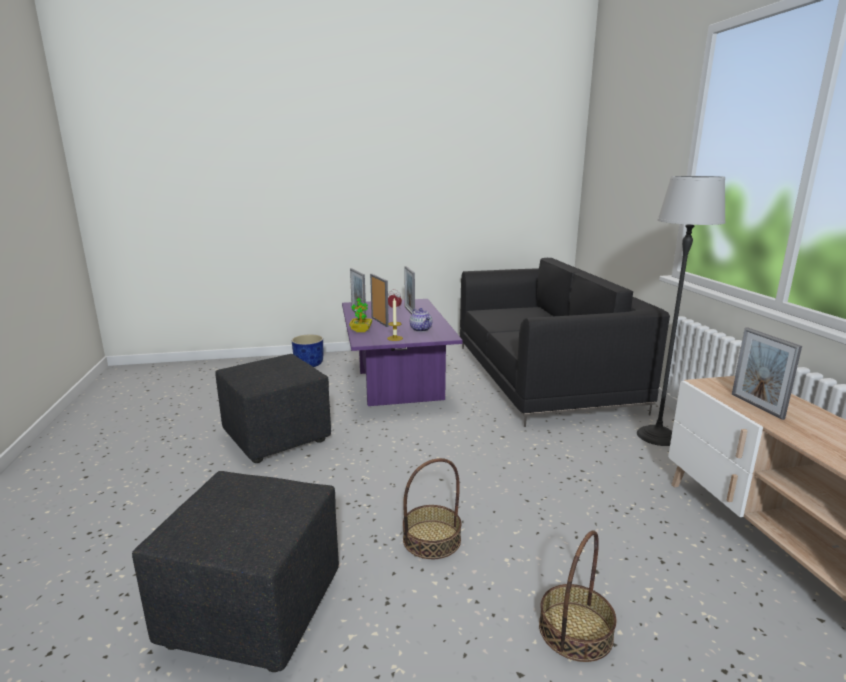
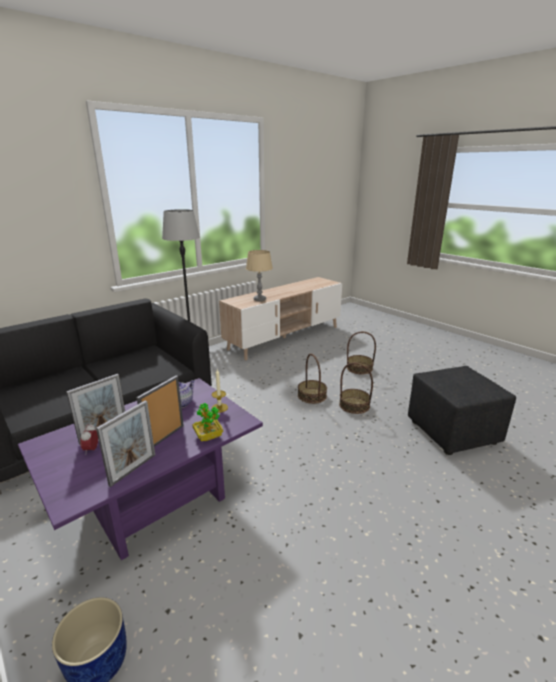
camera: 120 degrees left, 5 degrees up
(277, 437) = (332, 528): black ottoman -> none
(495, 508) = (312, 395): none -> basket
(756, 406) = (259, 299): picture frame -> beige table lamp

